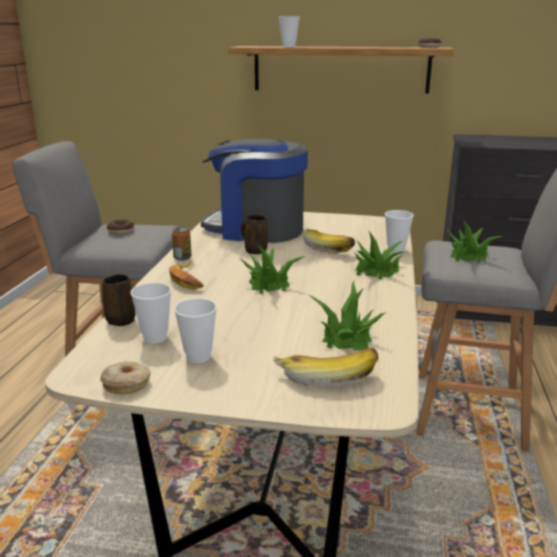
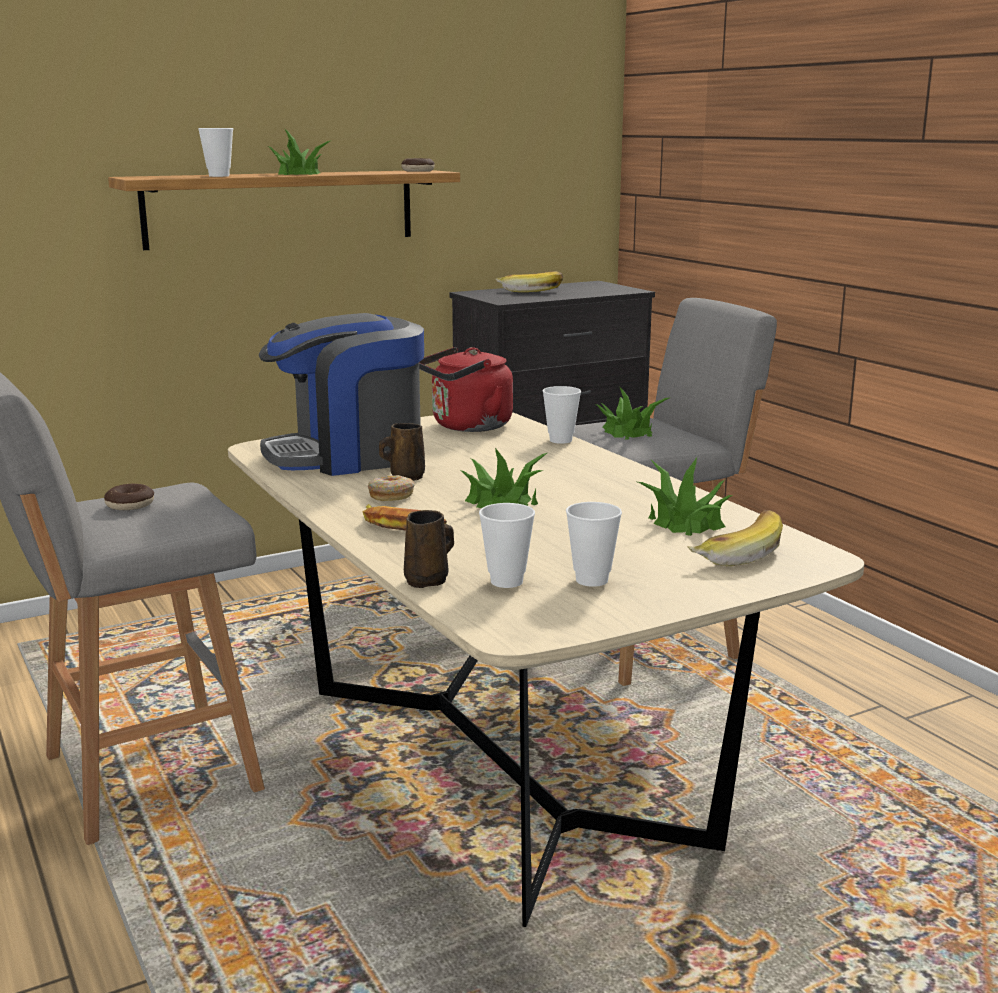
camera: 40 degrees left, 5 degrees down
(127, 384) = (579, 622): donut -> donut (391, 495)
(182, 258) = (332, 506): can -> none
(328, 248) = (484, 454): banana -> banana (530, 290)
(359, 226) = (467, 427): none -> red kettle
(376, 270) = (583, 462): potted plant -> potted plant (298, 173)

